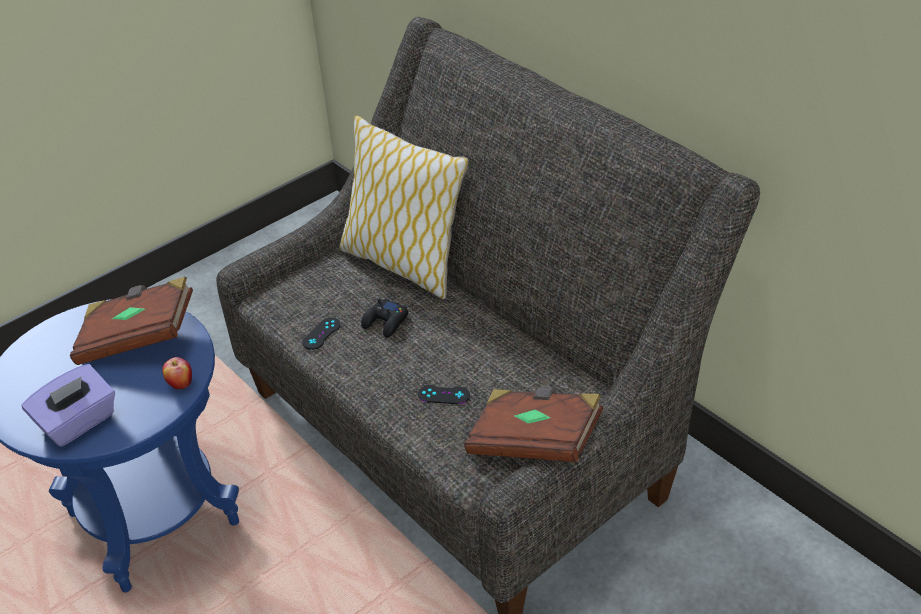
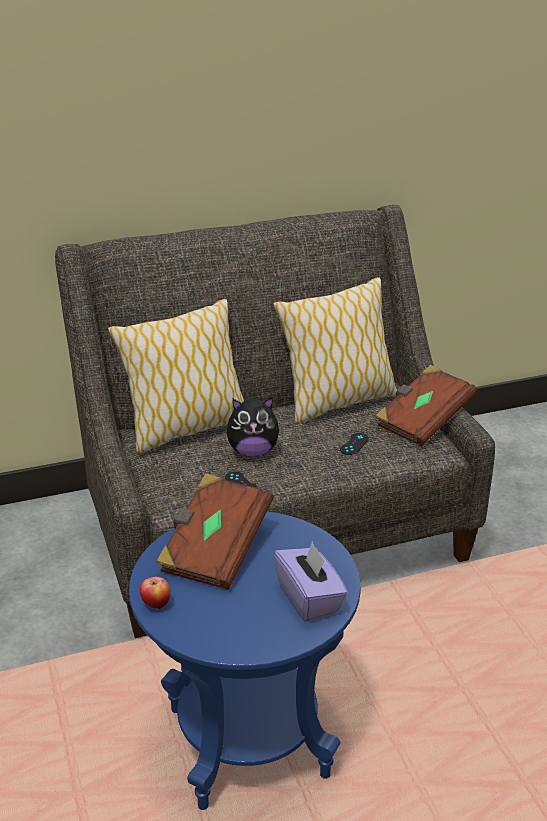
camera: 70 degrees left, 10 degrees down
(180, 384) = (298, 533): apple -> apple (156, 605)
(385, 322) = (253, 451): black game controller -> plush toy
(531, 354) = (337, 402): none -> pillow

